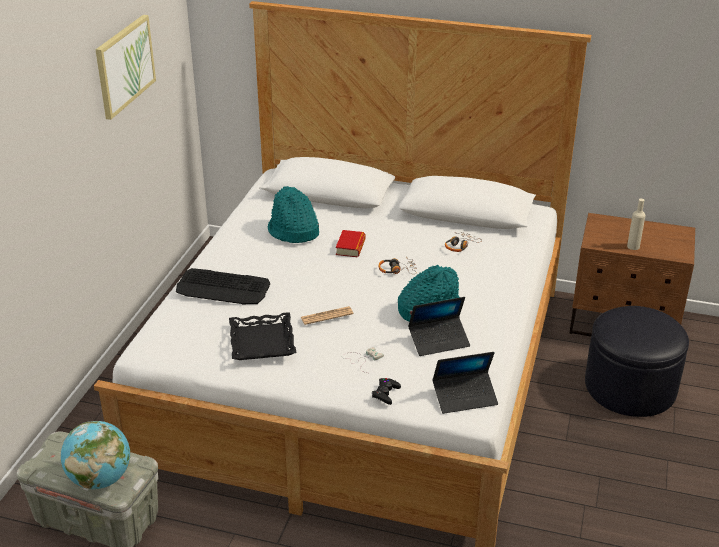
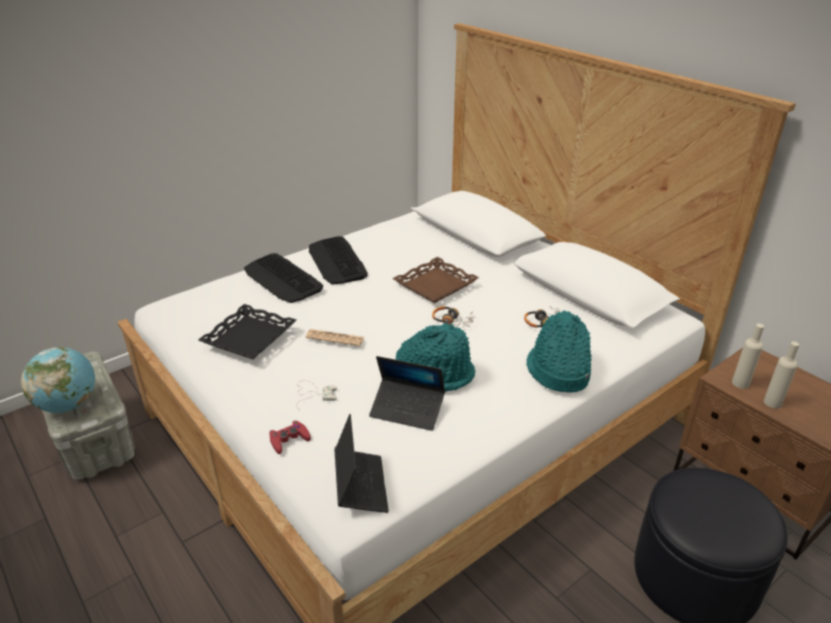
camera: 35 degrees right, 0 degrees up
(124, 65) = (302, 54): picture -> none
(246, 257) = (337, 261): none -> keyboard
(293, 231) = (403, 254): turquoise hat -> turquoise hat (558, 371)
(350, 247) = (435, 285): book -> brown tray
(385, 393) = (289, 440): black game controller -> red game controller
(465, 397) = (360, 486): laptop -> laptop turned 120 degrees counterclockwise
(606, 241) = (740, 383): none -> beige bottle

